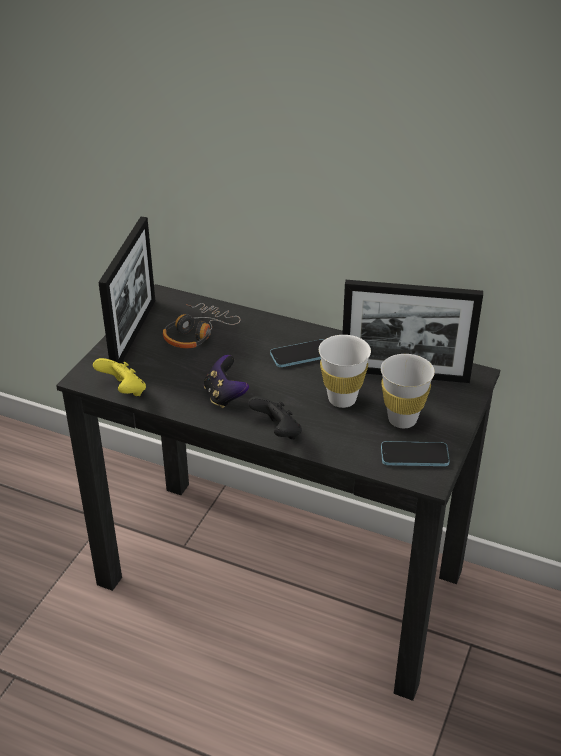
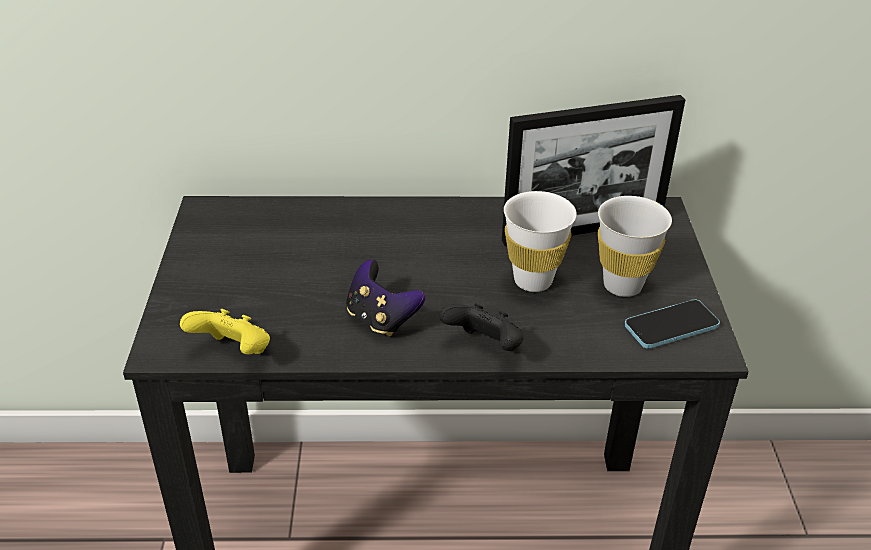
camera: 25 degrees left, 0 degrees up
(133, 333) = (196, 268): picture frame -> none
(197, 333) = (286, 245): headphones -> none
(301, 355) = (441, 239): phone -> none

